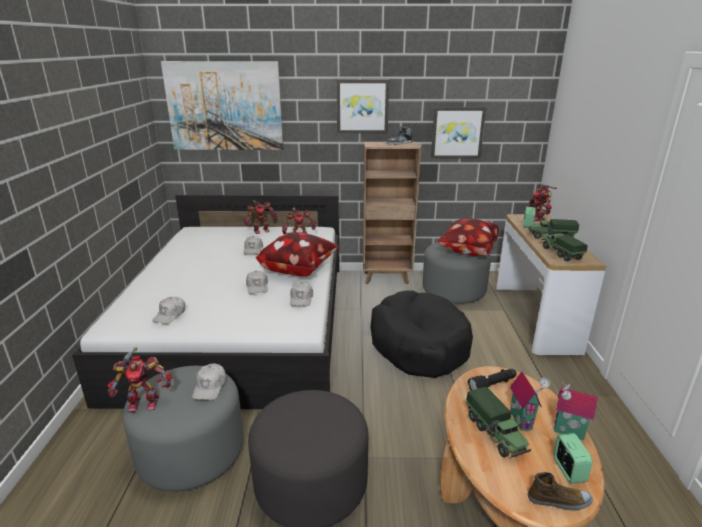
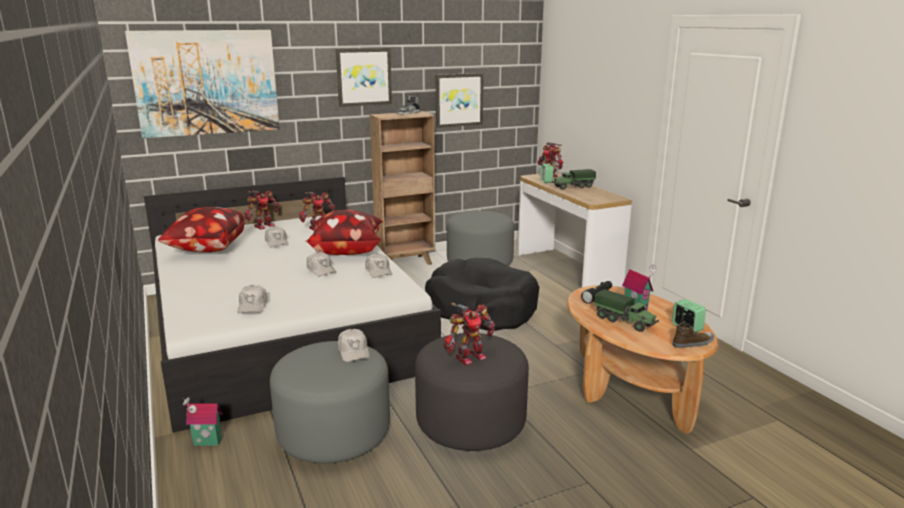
camera: 25 degrees left, 5 degrees down
(144, 402) = (299, 375): toy robot -> toy robot (469, 357)
(467, 251) = (490, 217): pillow -> pillow (206, 249)
(561, 253) = (591, 196): toy truck -> none
(568, 433) = (671, 310): toy house -> toy house (206, 443)

